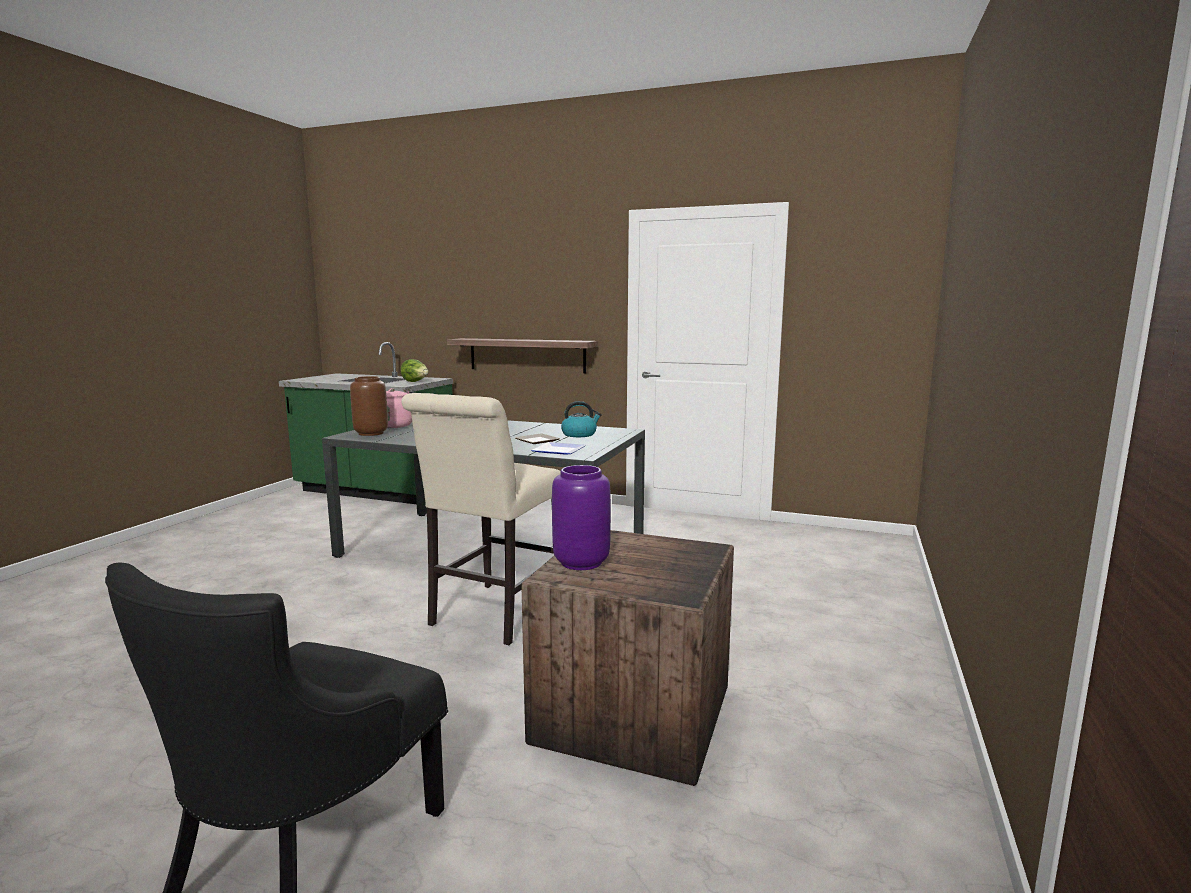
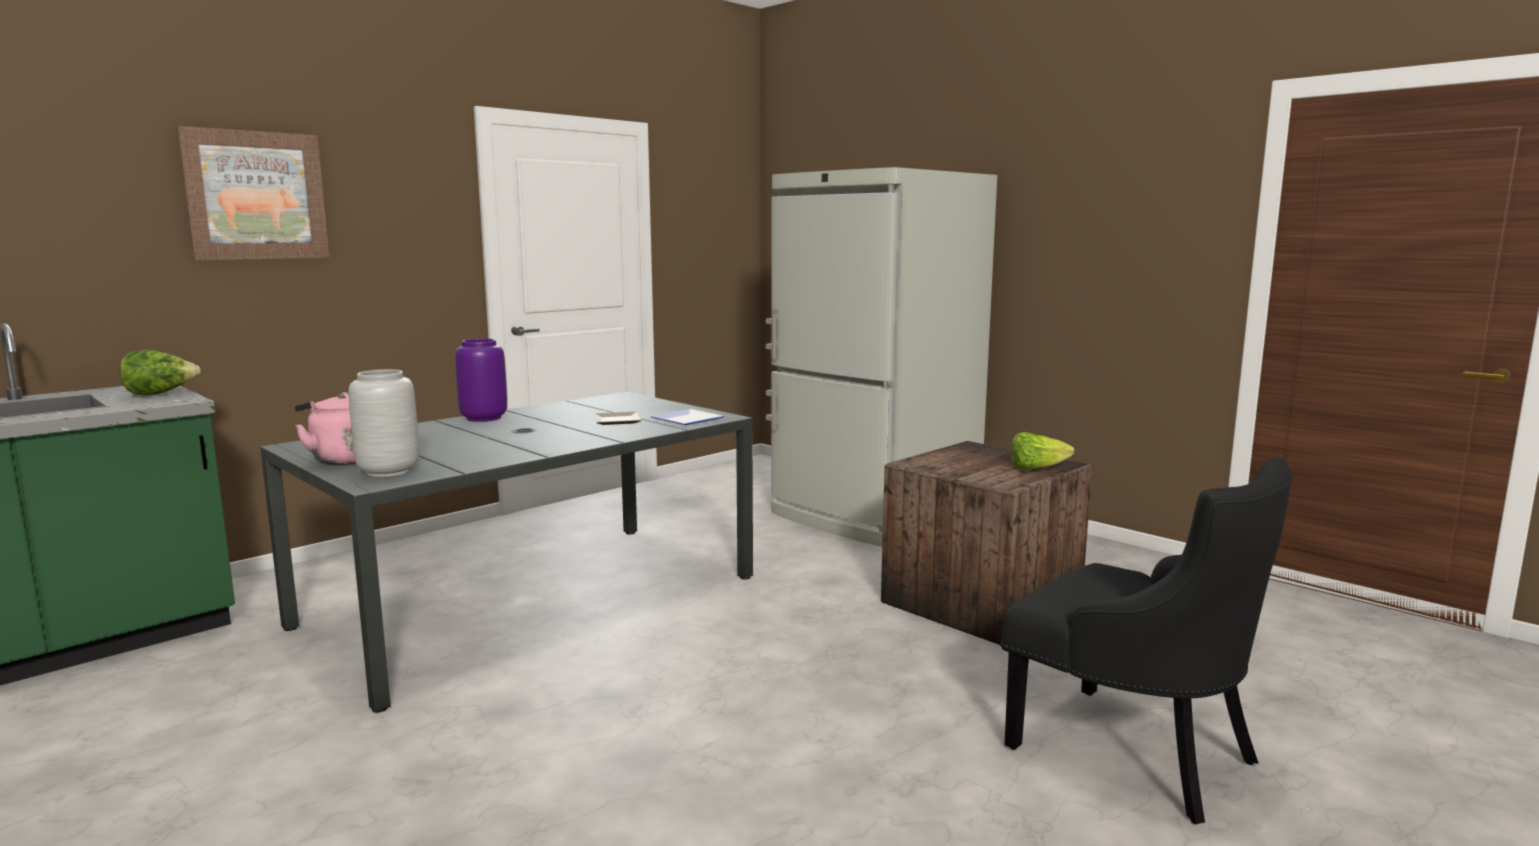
camera: 65 degrees left, 0 degrees up
(371, 433) = (388, 471): brown vase -> grey vase
(491, 616) = (742, 628): beige stool -> none
(496, 280) = (255, 196): none -> picture
(527, 355) = (327, 322): shelf -> none
(579, 434) = (611, 407): kettle -> none
(582, 563) = (982, 474): purple vase -> purple vase (485, 418)
(635, 583) = (1036, 469): none -> lettuce
(828, 615) = (873, 512): none -> white fridge

